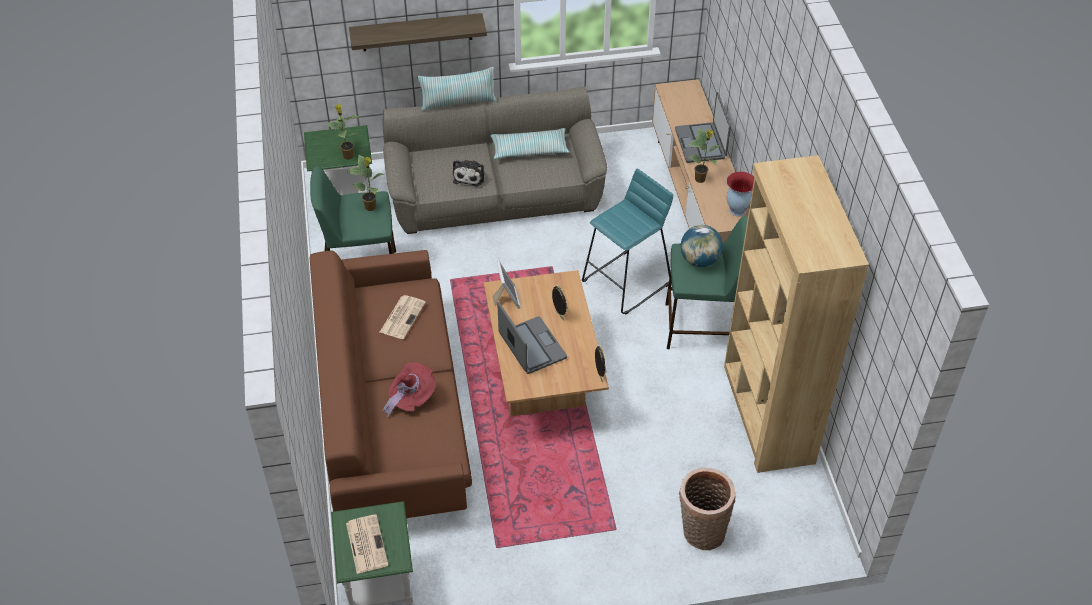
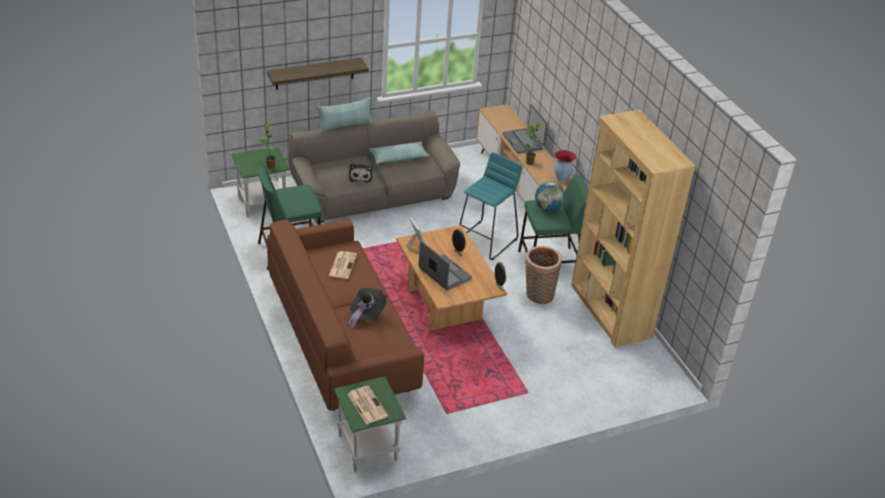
camera: 15 degrees left, 10 degrees down
(371, 207) = (302, 194): potted plant -> none
(411, 398) = (366, 315): red hat -> black hat
(701, 532) = (588, 387): basket -> basket (538, 295)

